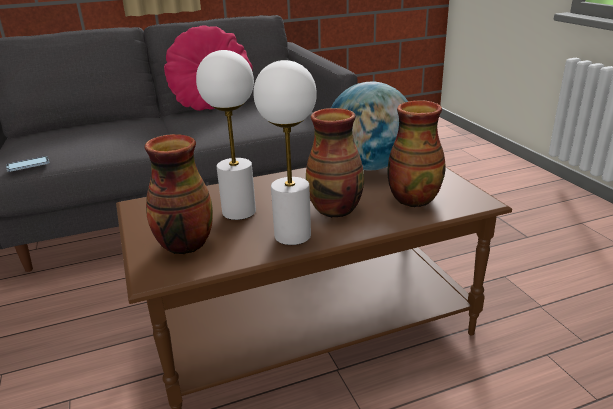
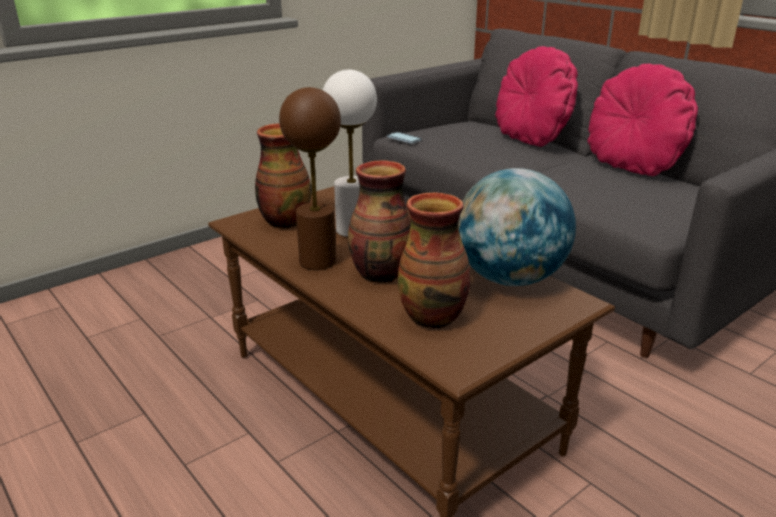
camera: 70 degrees right, 0 degrees up
(115, 122) = (531, 140): none -> pink pillow
(292, 235) = (318, 261): white table lamp -> brown table lamp

